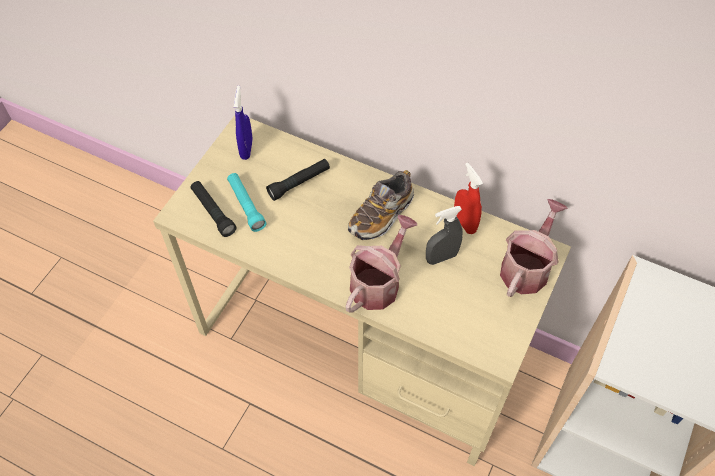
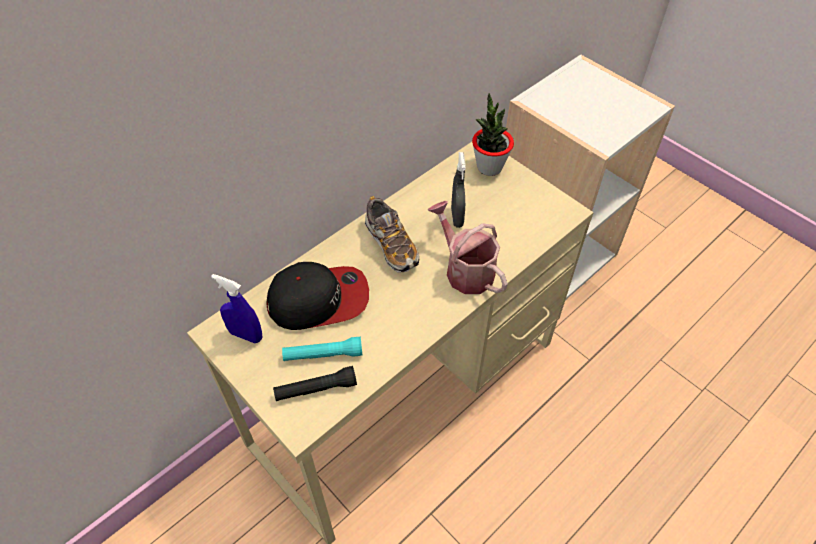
camera: 70 degrees left, 5 degrees down
(299, 183) = (319, 299): black flashlight -> cap
(464, 223) = (427, 191): red spray bottle -> none
(527, 267) = (489, 167): watering can -> potted plant

